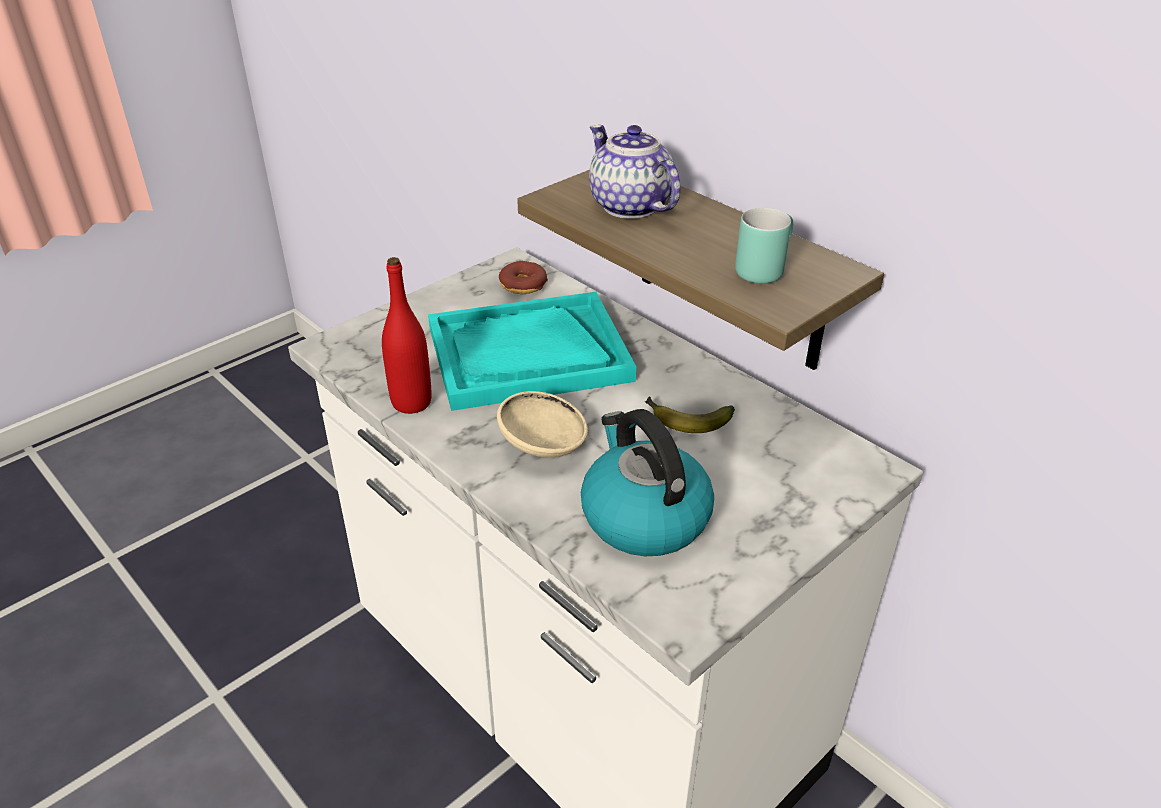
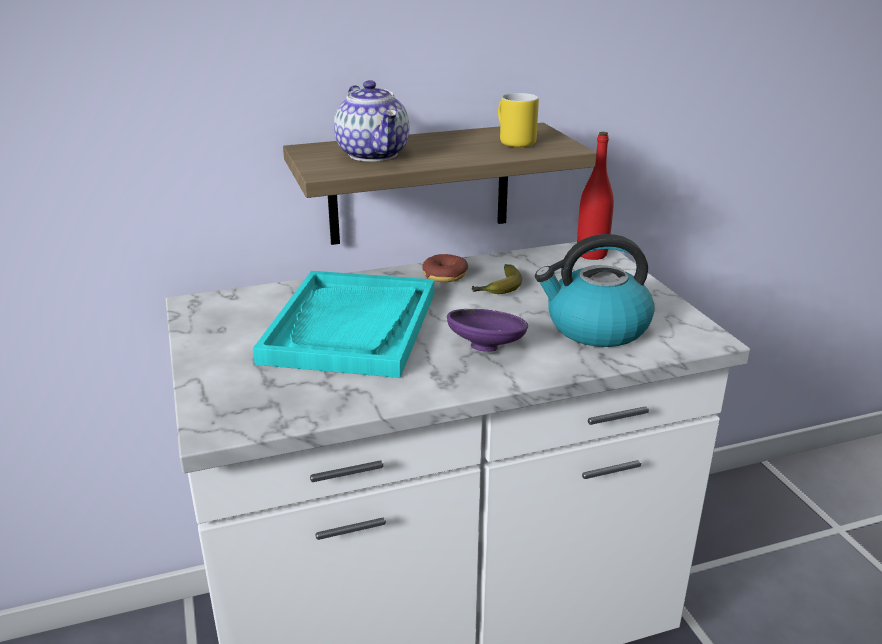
camera: 65 degrees left, 10 degrees down
(411, 402) = (368, 395): red bottle -> red bottle (592, 254)
(523, 285) = (238, 307): donut -> donut (444, 275)
(544, 447) = (487, 346): beige bowl -> purple bowl
(629, 206) = (374, 154): teapot -> teapot turned 105 degrees counterclockwise
(761, 268) = (511, 142): turquoise mug -> yellow mug

